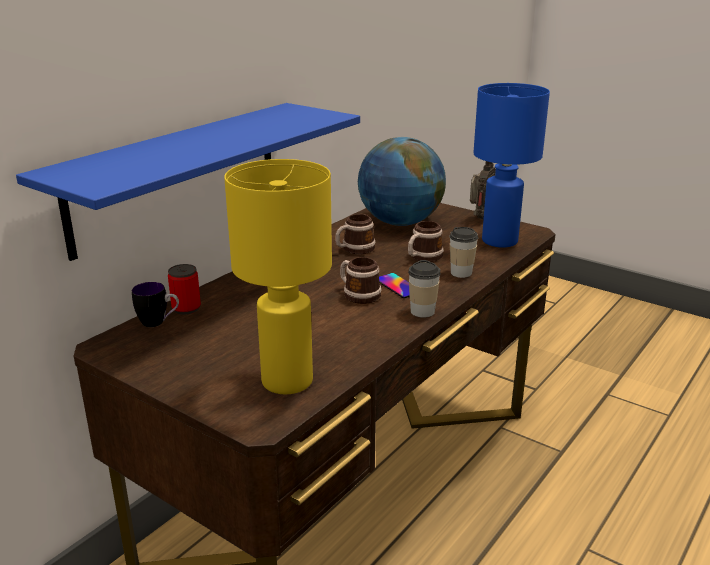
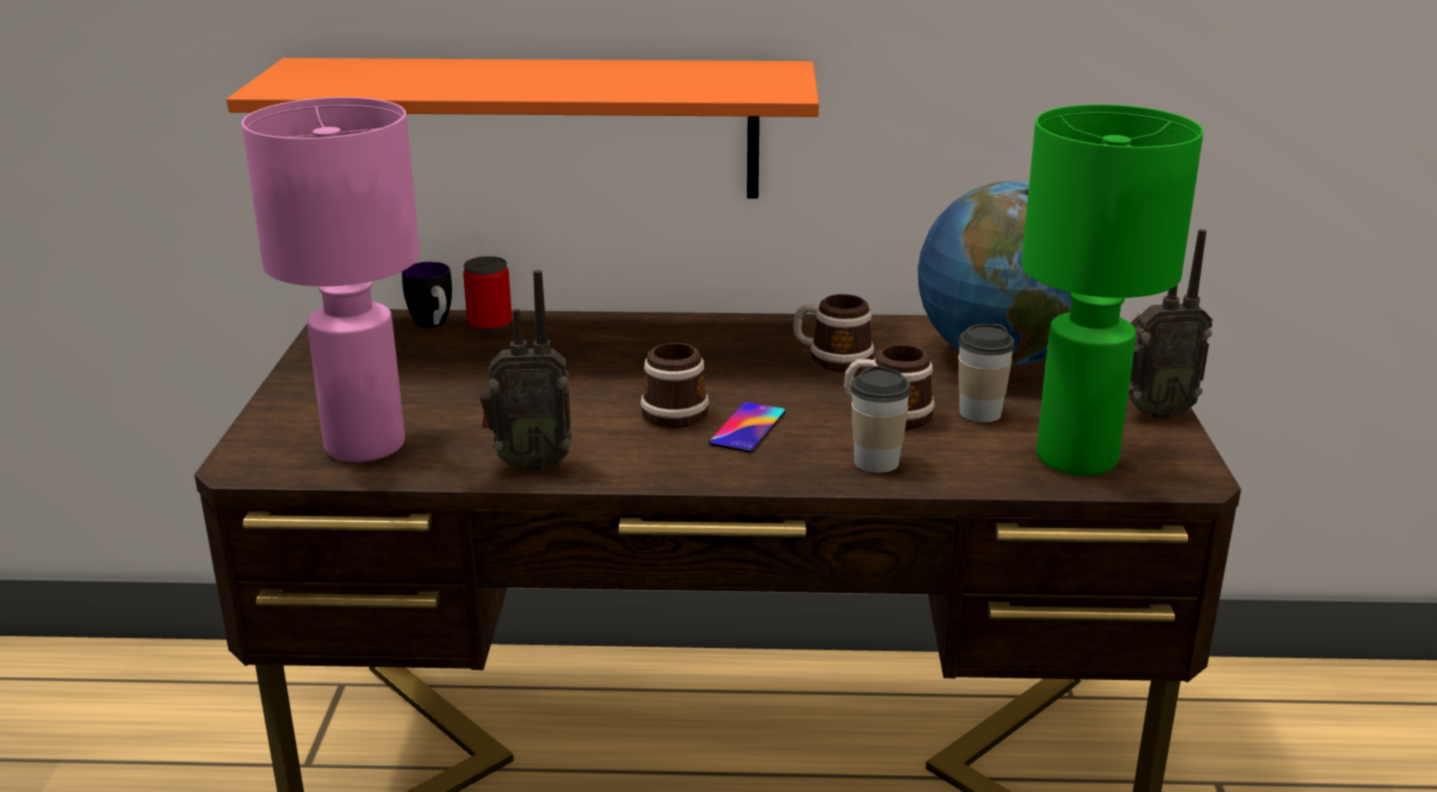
camera: 55 degrees right, 0 degrees up
(177, 176) = (550, 128): blue shelf -> orange shelf
(288, 382) = (363, 446): yellow table lamp -> pink table lamp
(368, 343) = (530, 463): none -> radio
(422, 312) = (681, 472): cup -> cup (980, 413)
(499, 241) = (1074, 458): blue table lamp -> green table lamp

